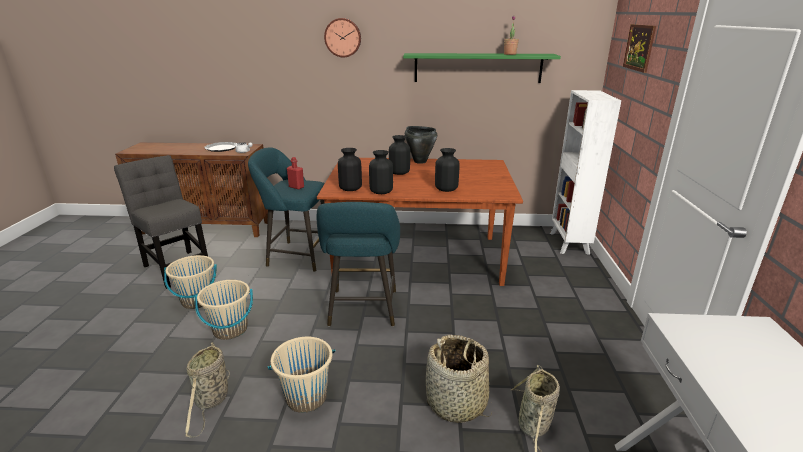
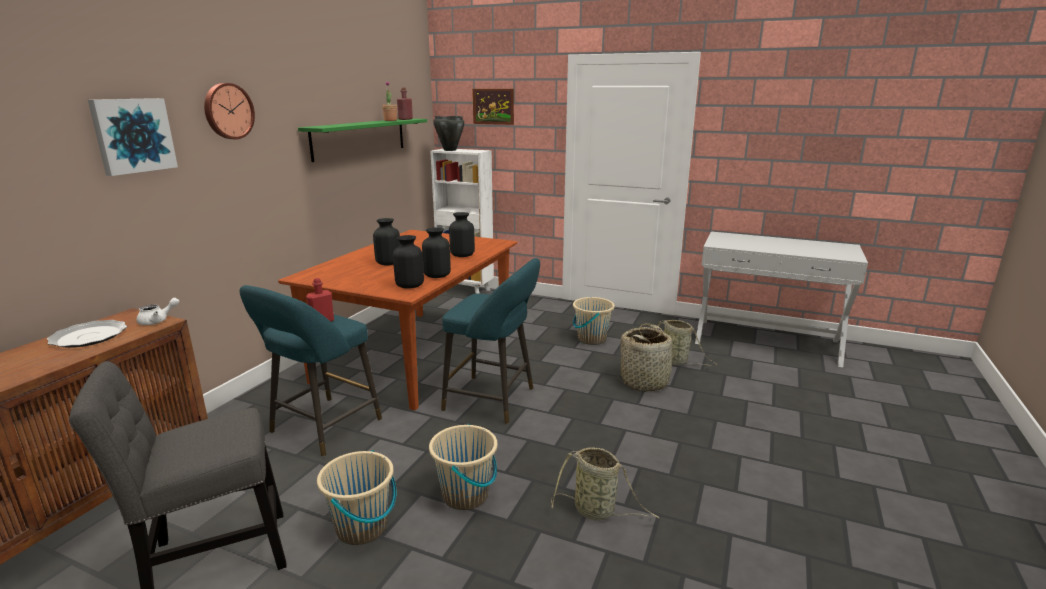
camera: 70 degrees left, 5 degrees down
(277, 49) = (133, 135): none -> picture
(306, 397) = (613, 449): beige bucket -> beige bucket (591, 339)
(420, 161) = (365, 252): black cooking pot -> black cooking pot (449, 150)
(535, 54) = (405, 119): none -> red bottle

